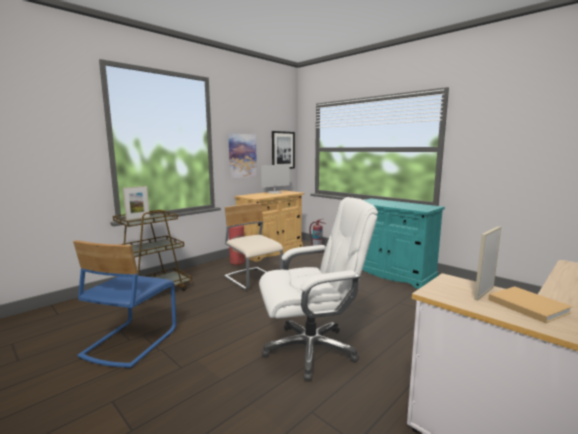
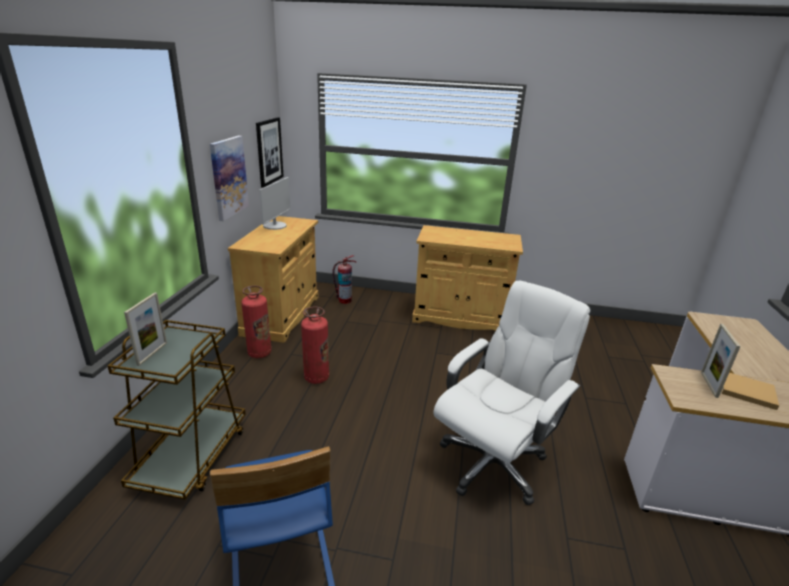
camera: 35 degrees left, 15 degrees up
(253, 279) = (316, 377): beige chair -> fire extinguisher
(391, 273) = (460, 317): turquoise cabinet -> beige cabinet

